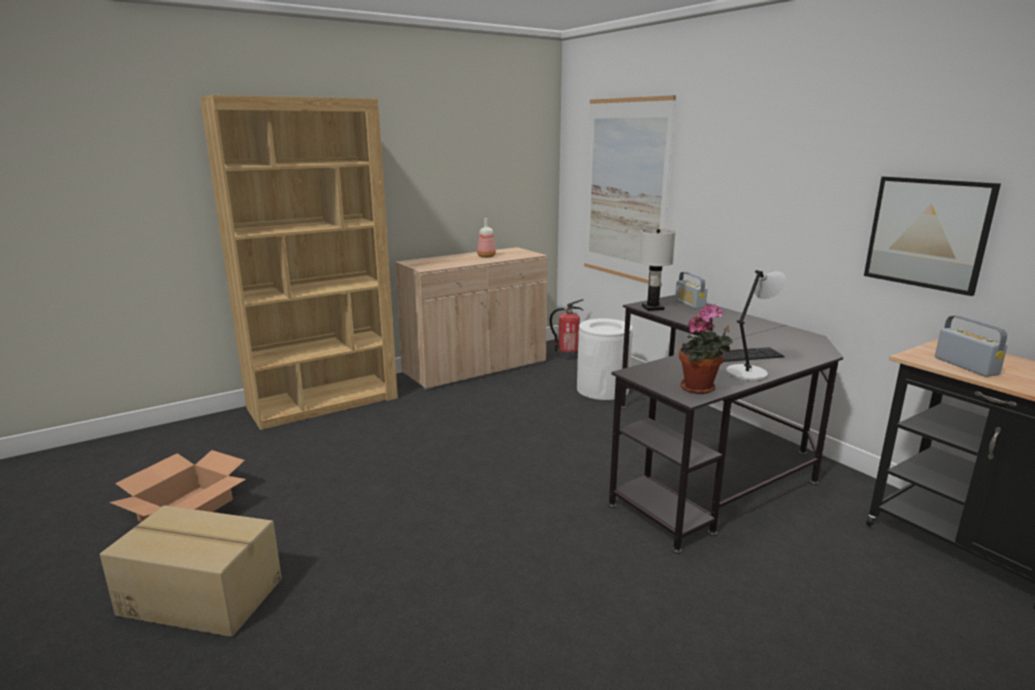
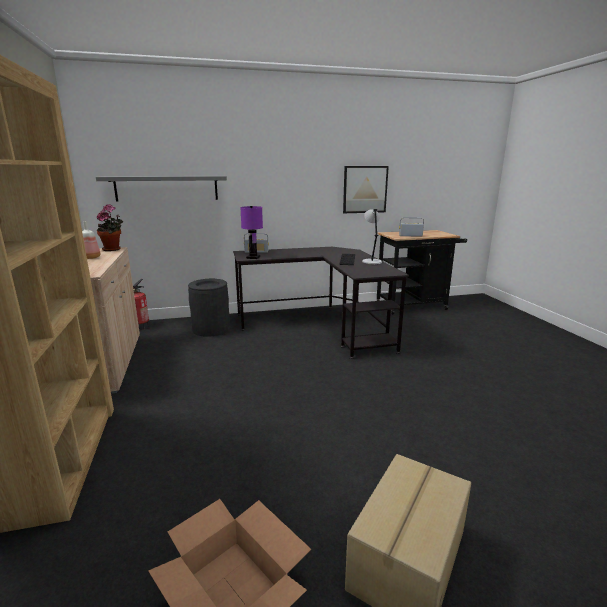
camera: 70 degrees left, 0 degrees up
(602, 389) = (211, 329): white trash can -> black trash can
(625, 190) = (167, 188): picture -> grey shelf
(652, 308) = (253, 257): white table lamp -> purple table lamp
(700, 389) = (387, 270): potted plant -> potted plant (113, 249)

